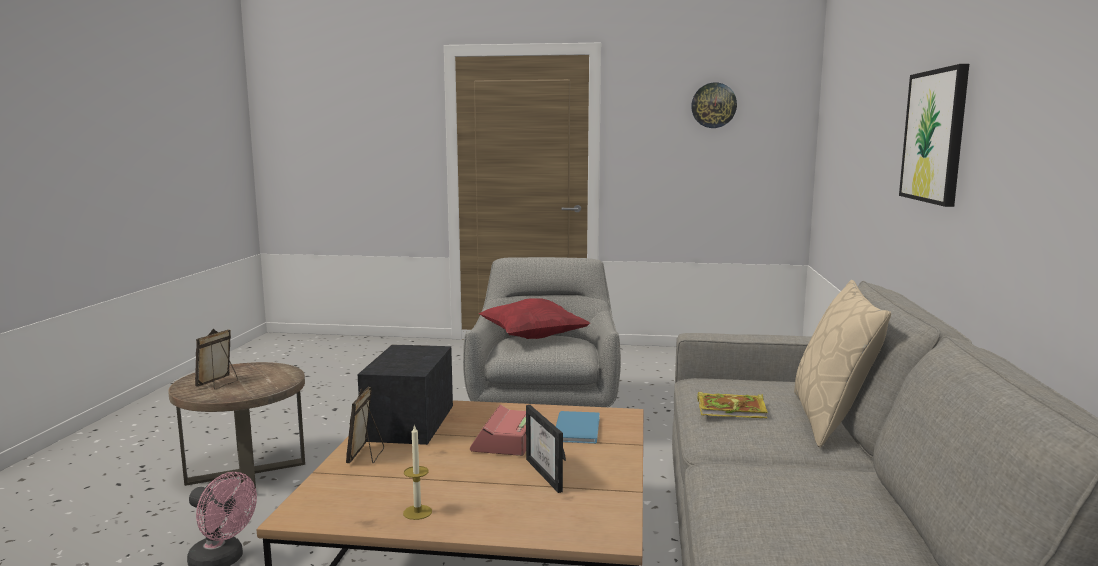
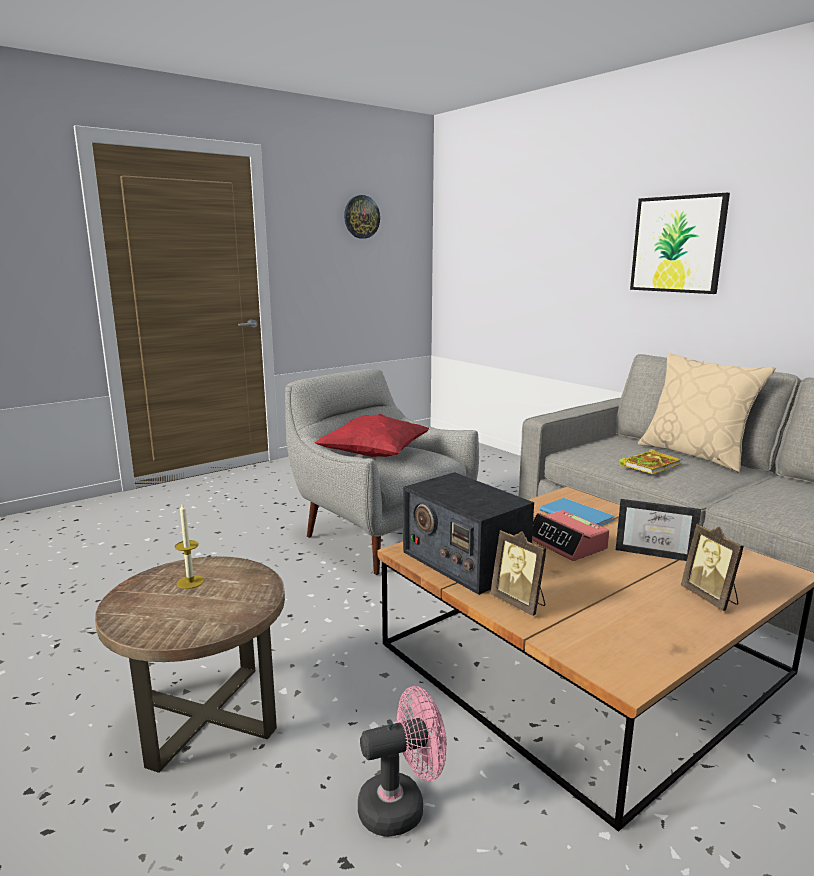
camera: 45 degrees left, 5 degrees up
(219, 384) = (181, 610): picture frame -> picture frame (710, 598)
(417, 512) = (677, 621): candle -> candle (190, 582)

